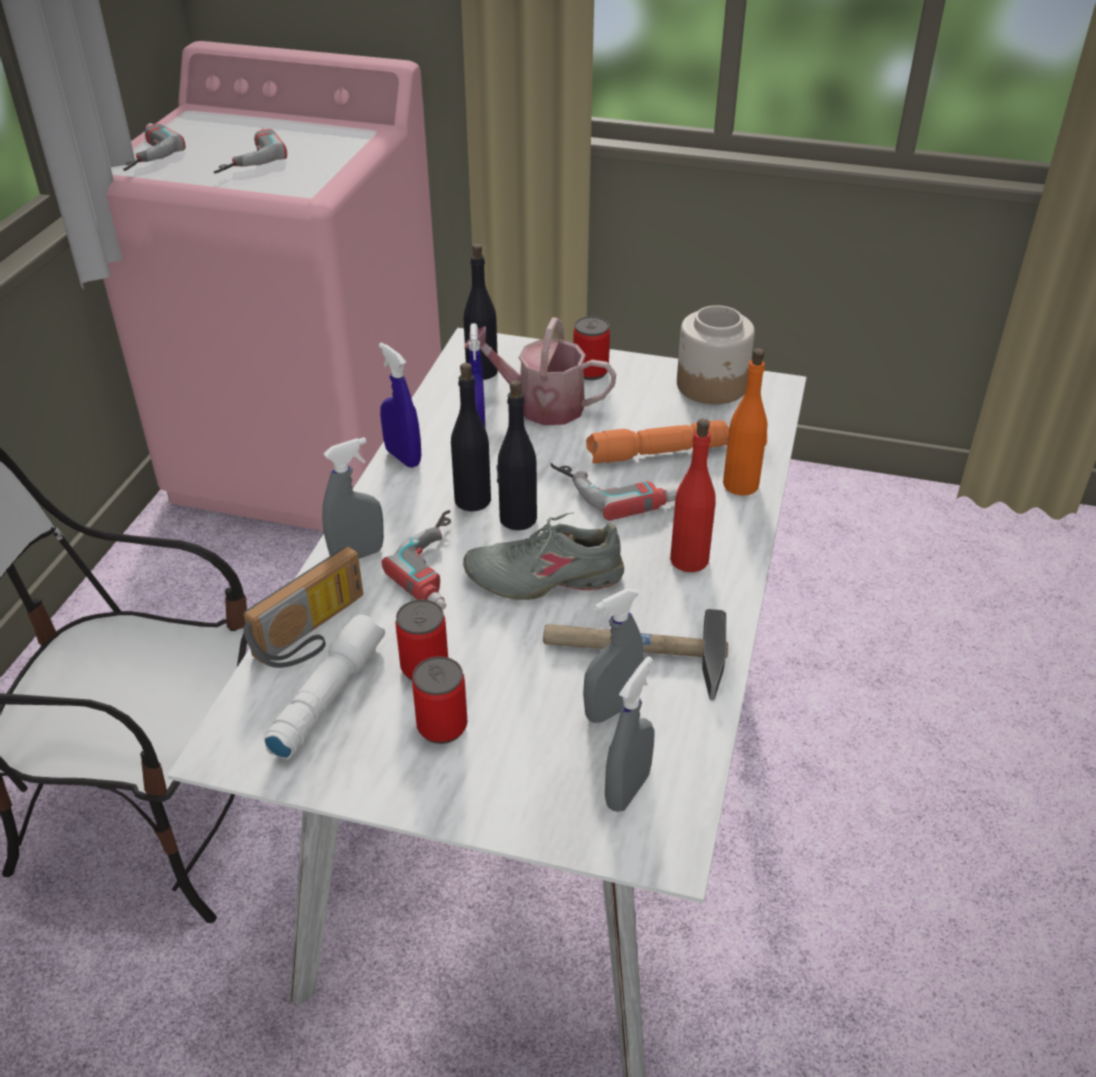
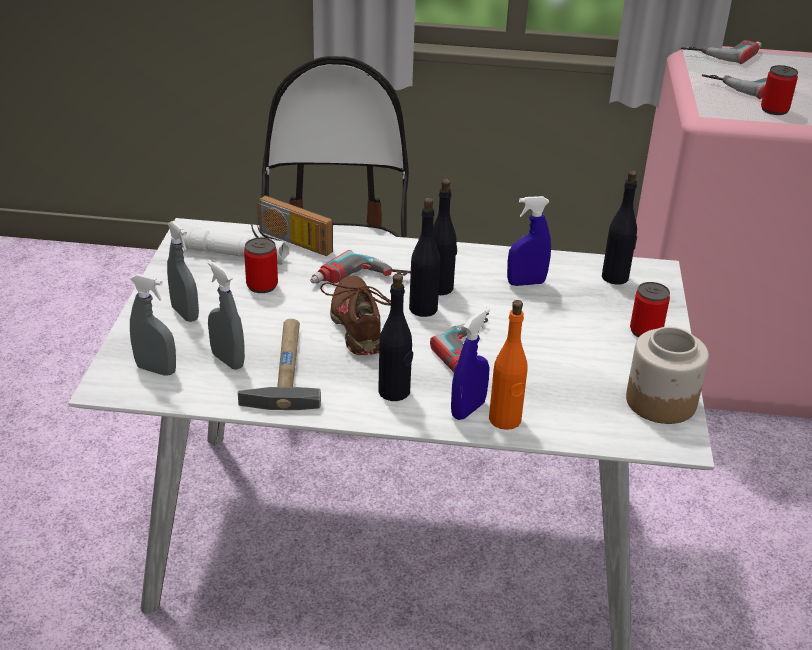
camera: 80 degrees right, 5 degrees down
(357, 555) = (366, 250): grey spray bottle -> grey spray bottle (185, 314)
(403, 457) = (481, 254): blue spray bottle -> blue spray bottle (468, 409)
(442, 726) = (211, 296): can -> can (774, 110)
(541, 405) = (579, 309): watering can -> none
(544, 577) = (359, 325): grey shoe -> brown shoe
(656, 454) = (533, 371): orange flashlight -> none
(689, 559) = (394, 392): red bottle -> black bottle

